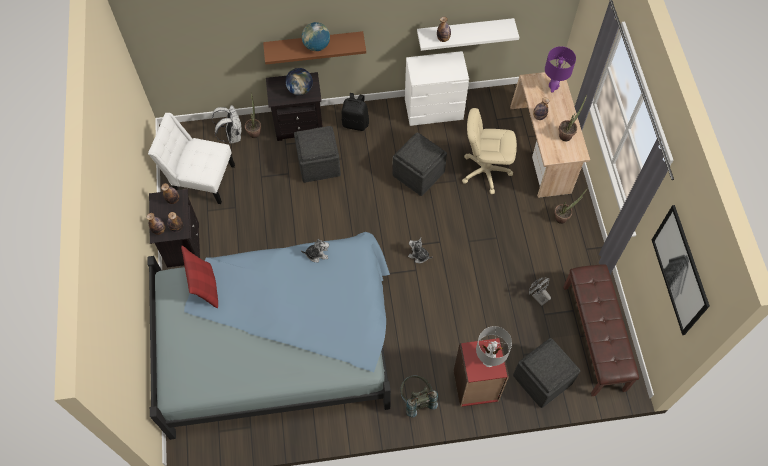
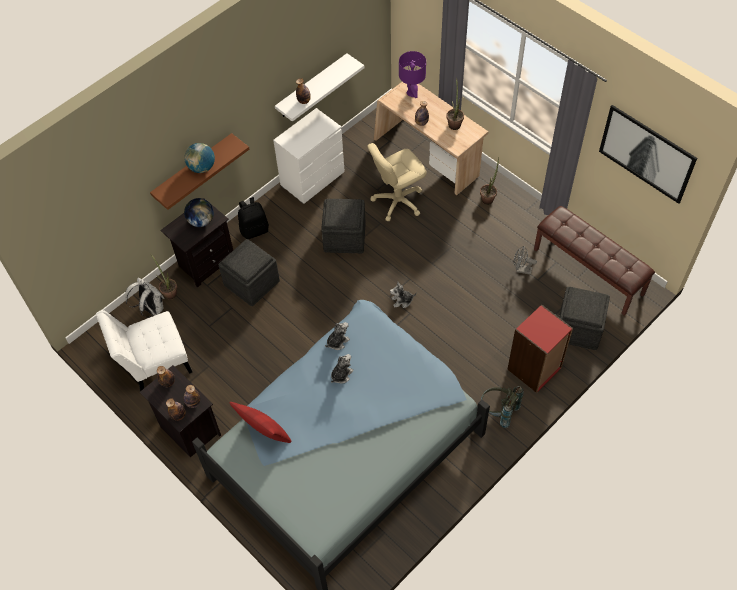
camera: 35 degrees left, 5 degrees down
(297, 282) = (341, 374): none -> plush toy
(489, 360) = (548, 326): grey table lamp -> none

